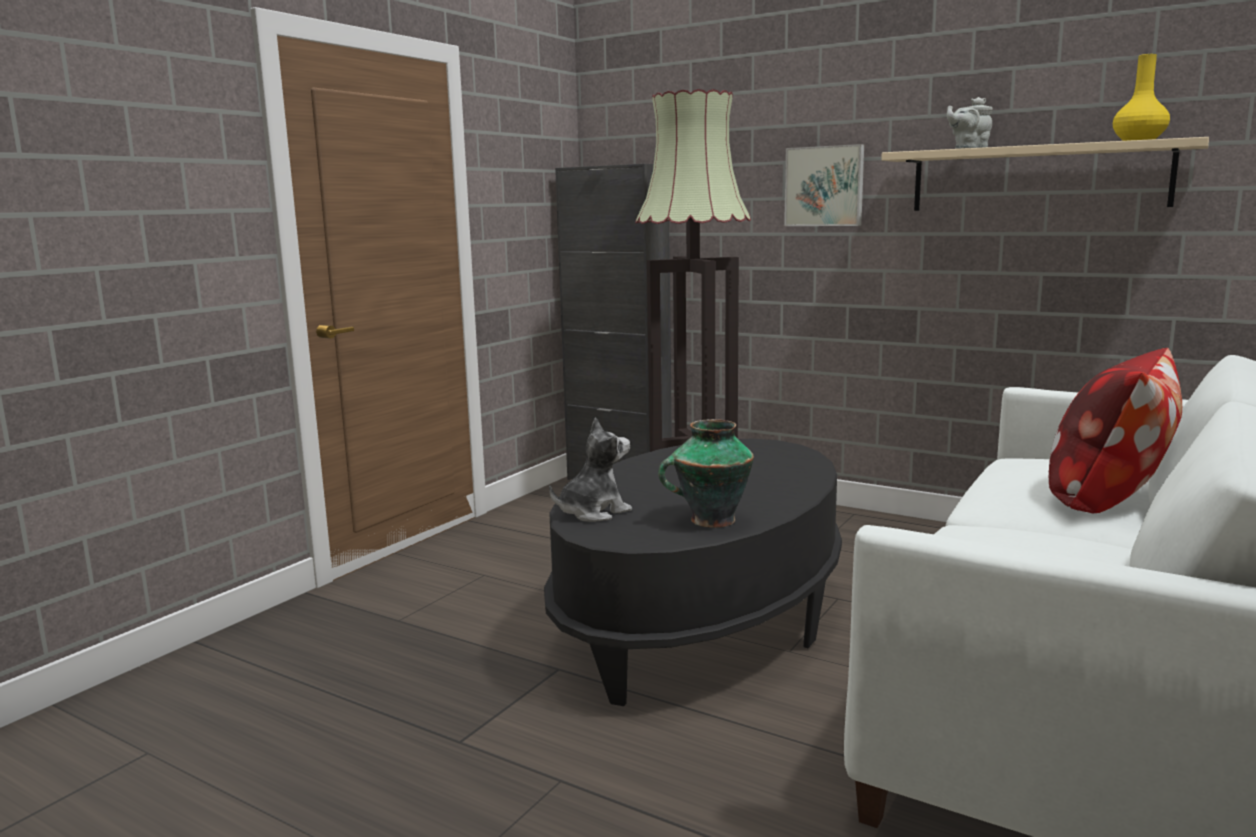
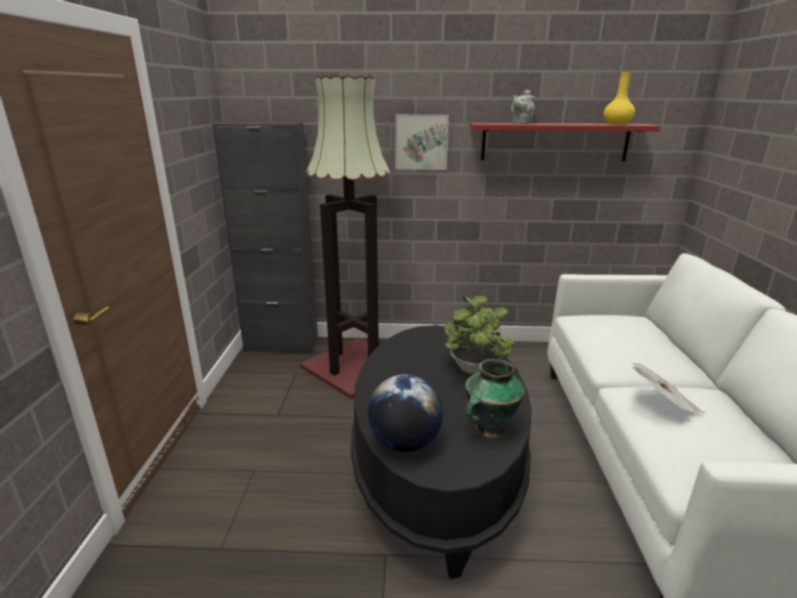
camera: 30 degrees left, 10 degrees up
(593, 512) = (405, 443): plush toy -> globe
(767, 480) = (474, 370): none -> potted plant
(997, 539) = (663, 405): none -> newspaper
(1037, 178) = (554, 142): beige shelf -> red shelf
(1109, 496) = (657, 346): pillow -> none

